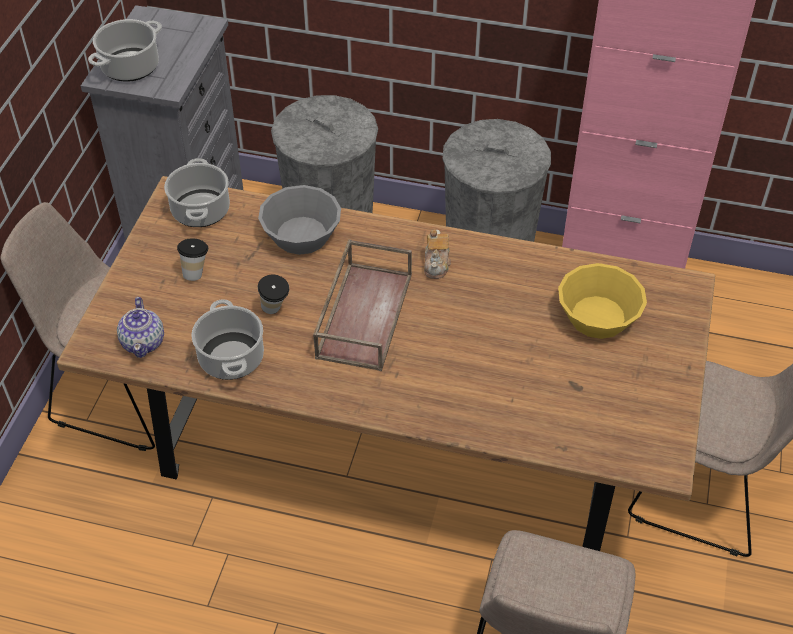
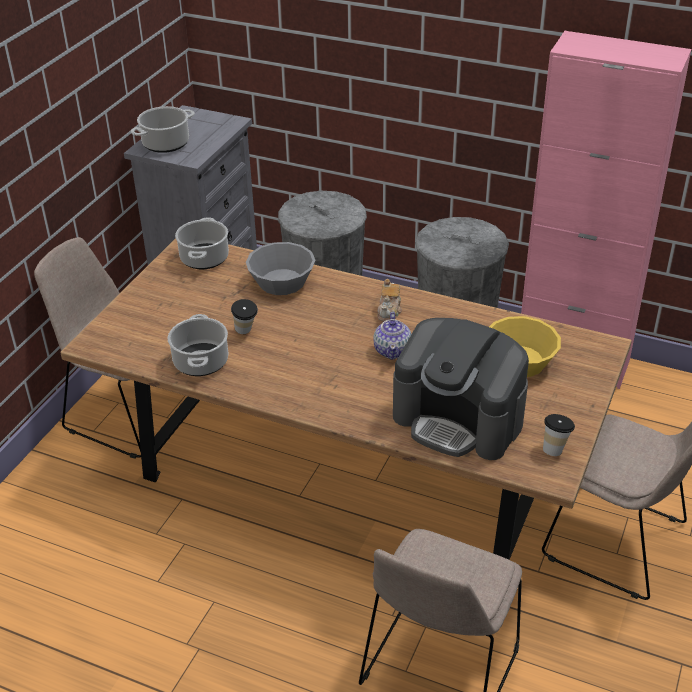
camera: 10 degrees right, 10 degrees down
(144, 342) = (133, 344): teapot -> teapot (393, 350)
(196, 272) = (189, 300): cup -> cup (555, 448)
(363, 314) = (318, 341): brown tray -> none
(546, 402) = (459, 419): none -> coffee machine

